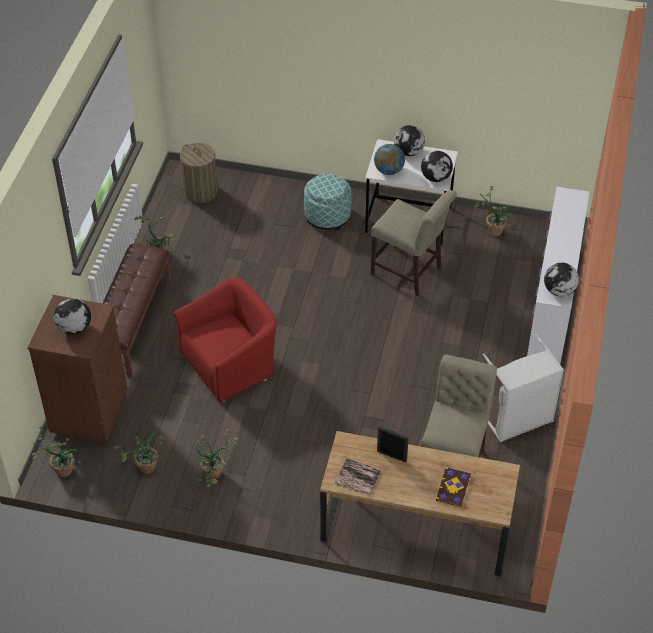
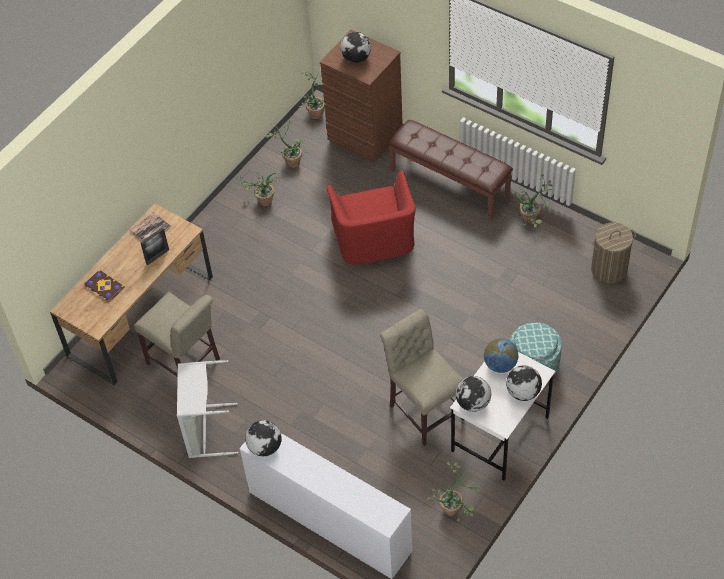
camera: 115 degrees right, 5 degrees up
(409, 273) = (424, 409): beige chair -> beige chair turned 90 degrees clockwise

